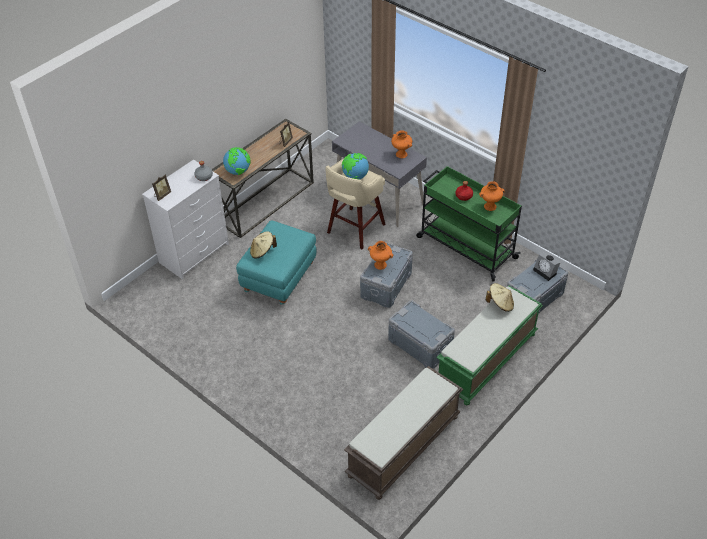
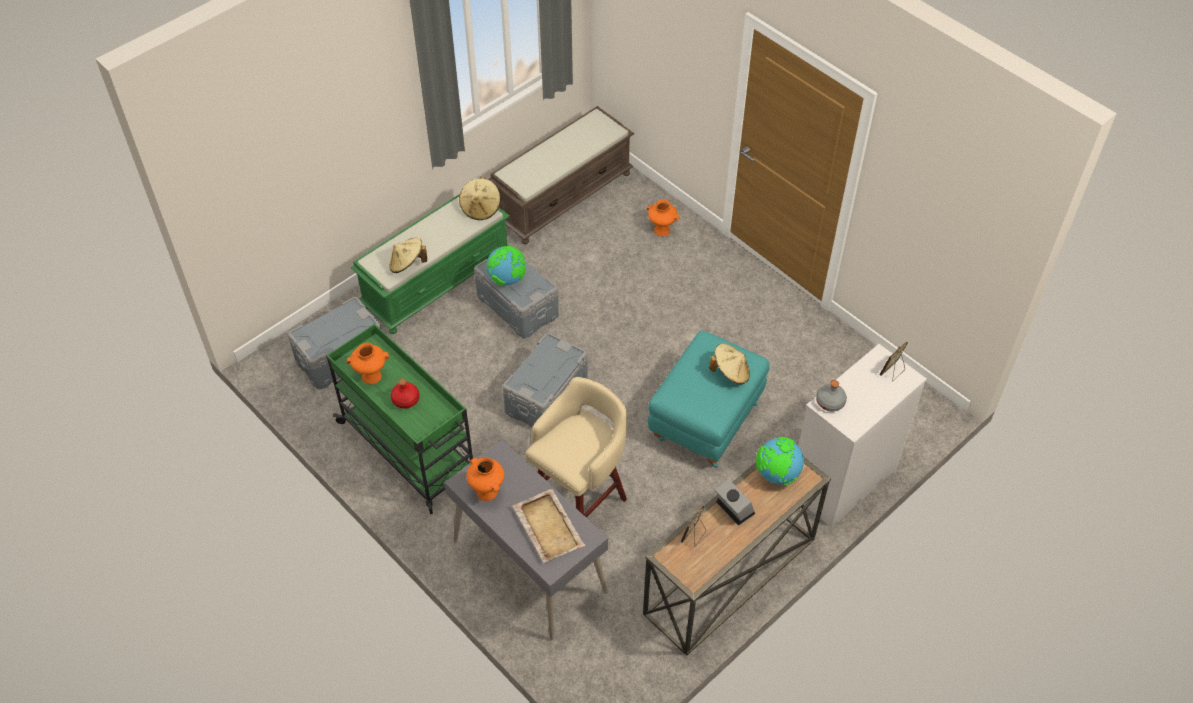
camera: 175 degrees left, 5 degrees up
(355, 177) = (576, 447): globe -> globe (507, 279)
(364, 143) = (548, 526): none -> beige tray
(380, 265) = (554, 369): orange vase -> orange vase (661, 230)
(459, 354) = (481, 208): none -> beige hat
(546, 272) = (318, 336): alarm clock -> alarm clock (733, 508)

